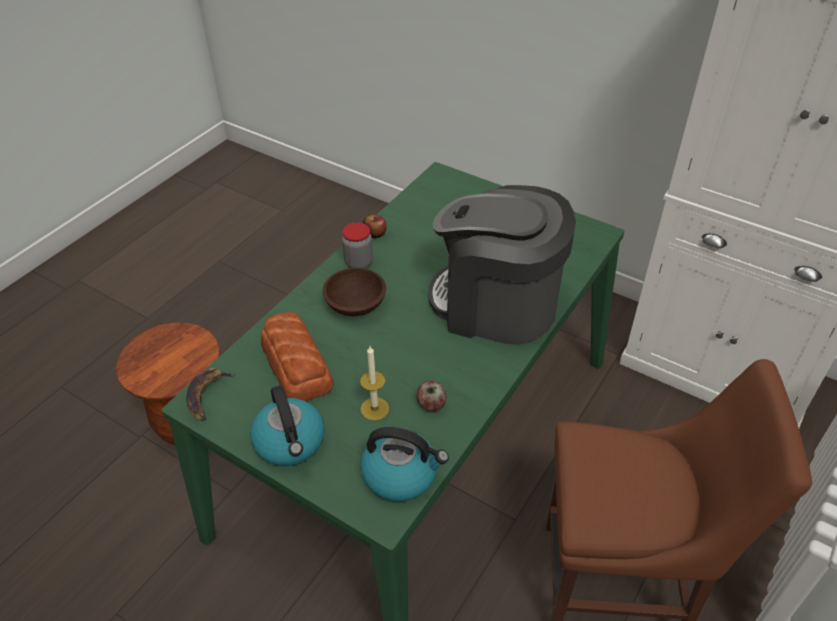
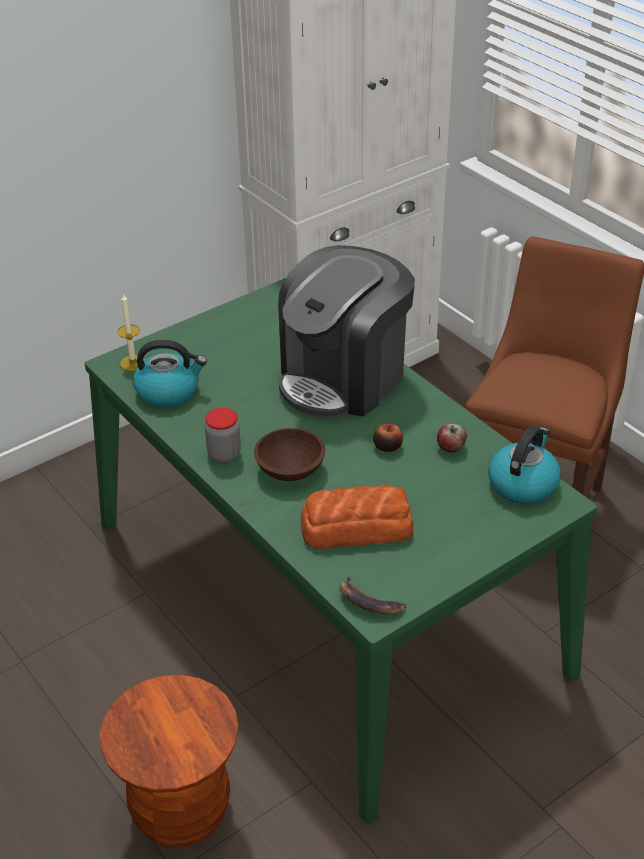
camera: 70 degrees left, 5 degrees down
(290, 442) = (459, 548): kettle -> kettle (169, 391)
(374, 233) = (182, 433): apple -> apple (387, 446)
(374, 409) = (440, 484): candle -> candle (133, 363)

